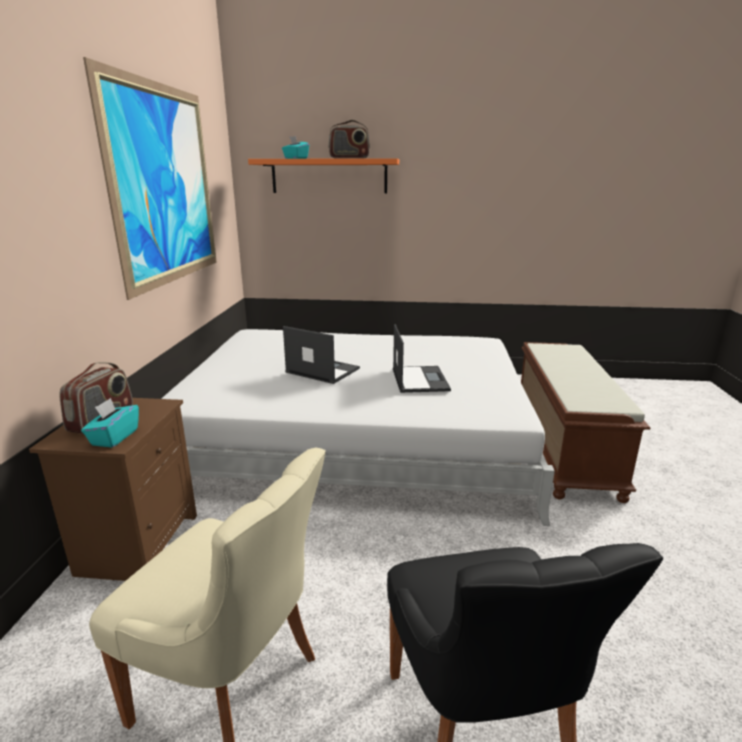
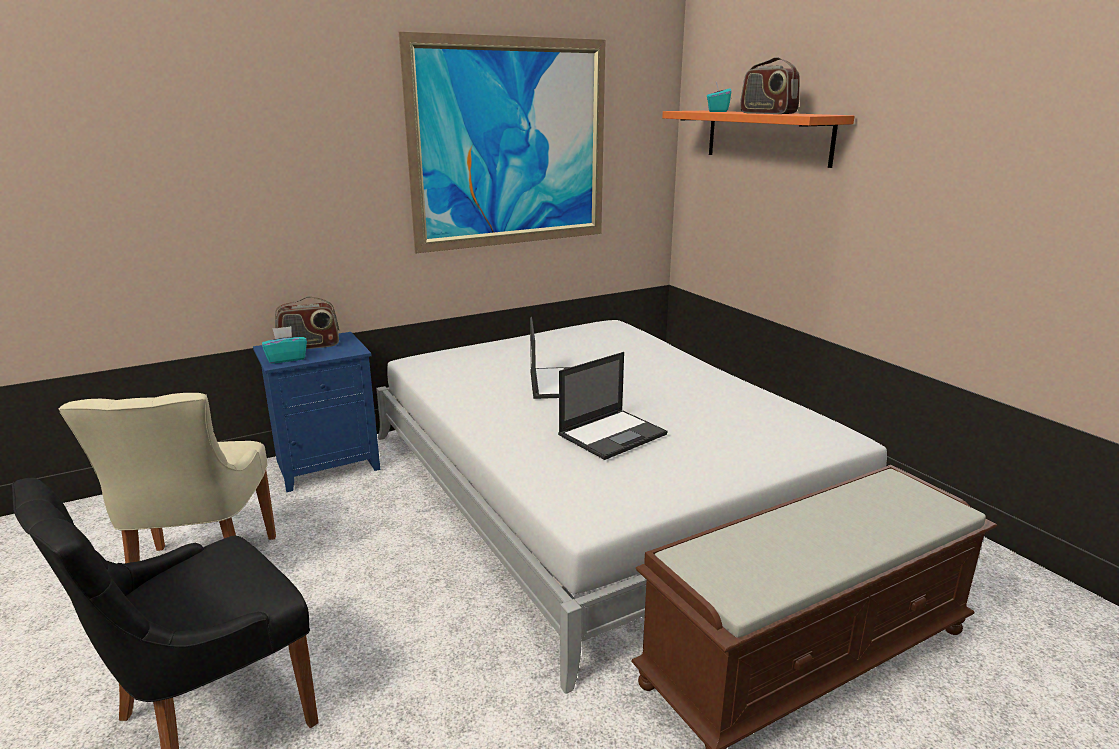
camera: 55 degrees right, 0 degrees up
(138, 543) = (328, 464): brown nightstand -> blue nightstand

